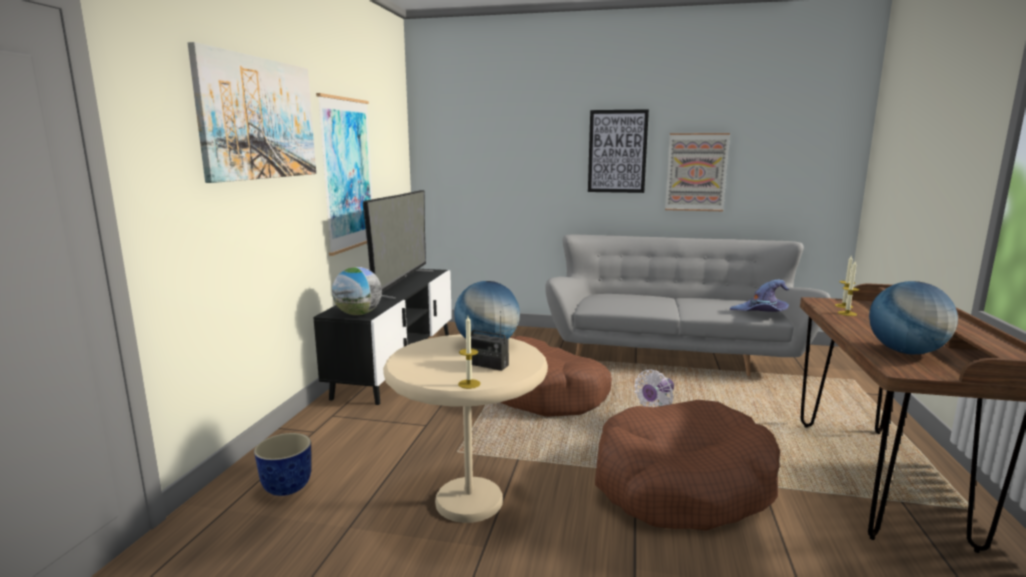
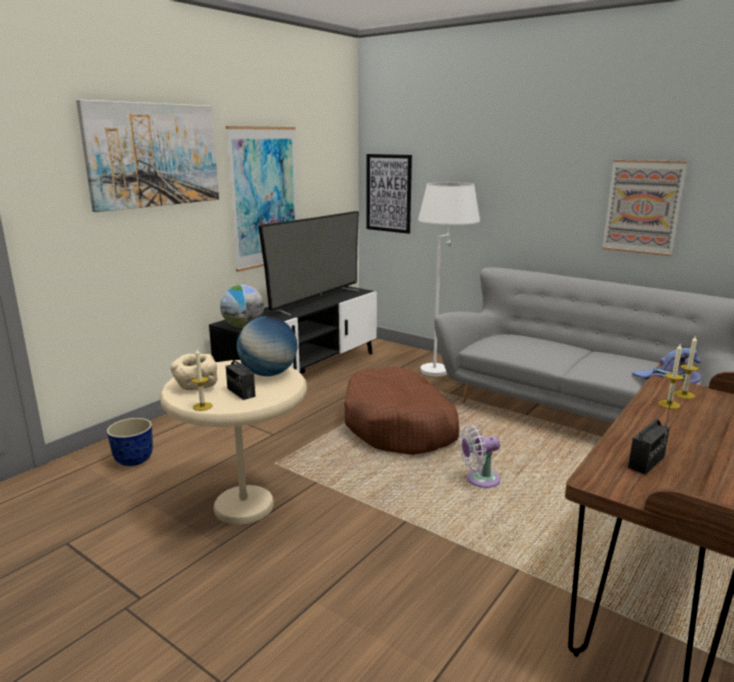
camera: 25 degrees right, 5 degrees up
(431, 368) = (196, 387): none -> beige bowl
(525, 336) = (442, 366): none -> white floor lamp
(617, 151) = (554, 179): picture -> picture (388, 193)
(682, 484) = (437, 544): brown dog bed -> none
(905, 352) = (646, 462): globe -> radio

